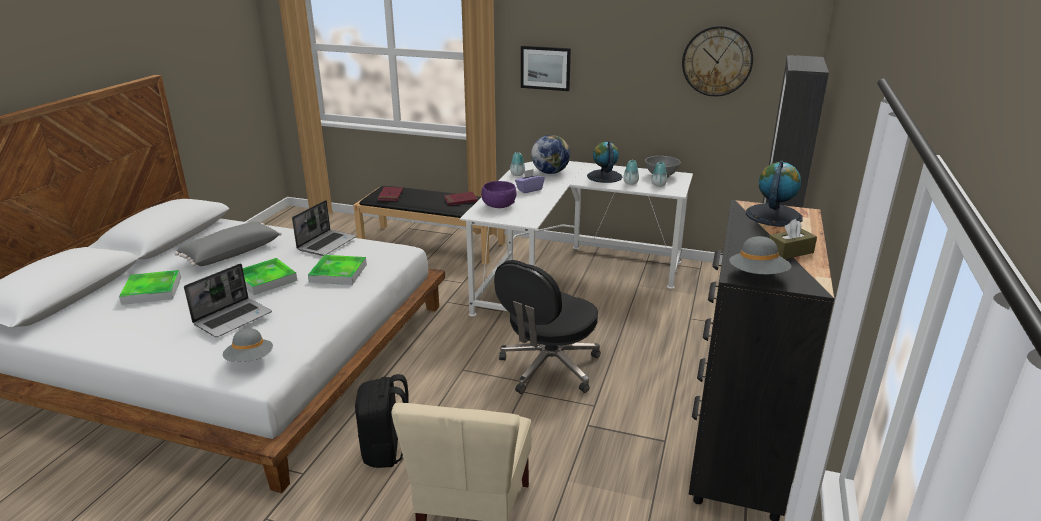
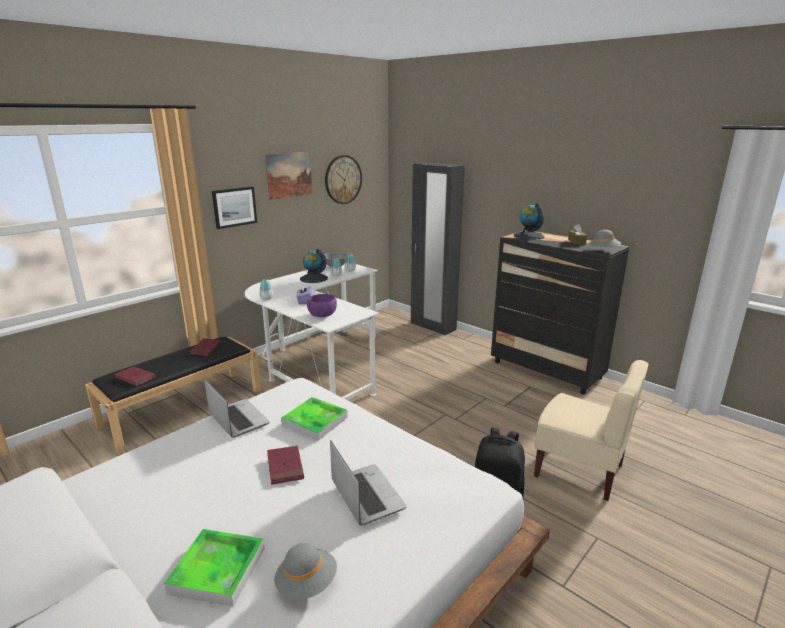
camera: 65 degrees left, 5 degrees down
(231, 253) = (175, 490): grey pillow -> none
(250, 360) = (459, 490): grey hat -> grey hat (307, 583)
(266, 279) = (285, 467): tray -> red book
(548, 368) = (434, 402): black office chair -> none
(550, 172) = (280, 289): globe -> none
(625, 42) = (289, 175): none -> picture

